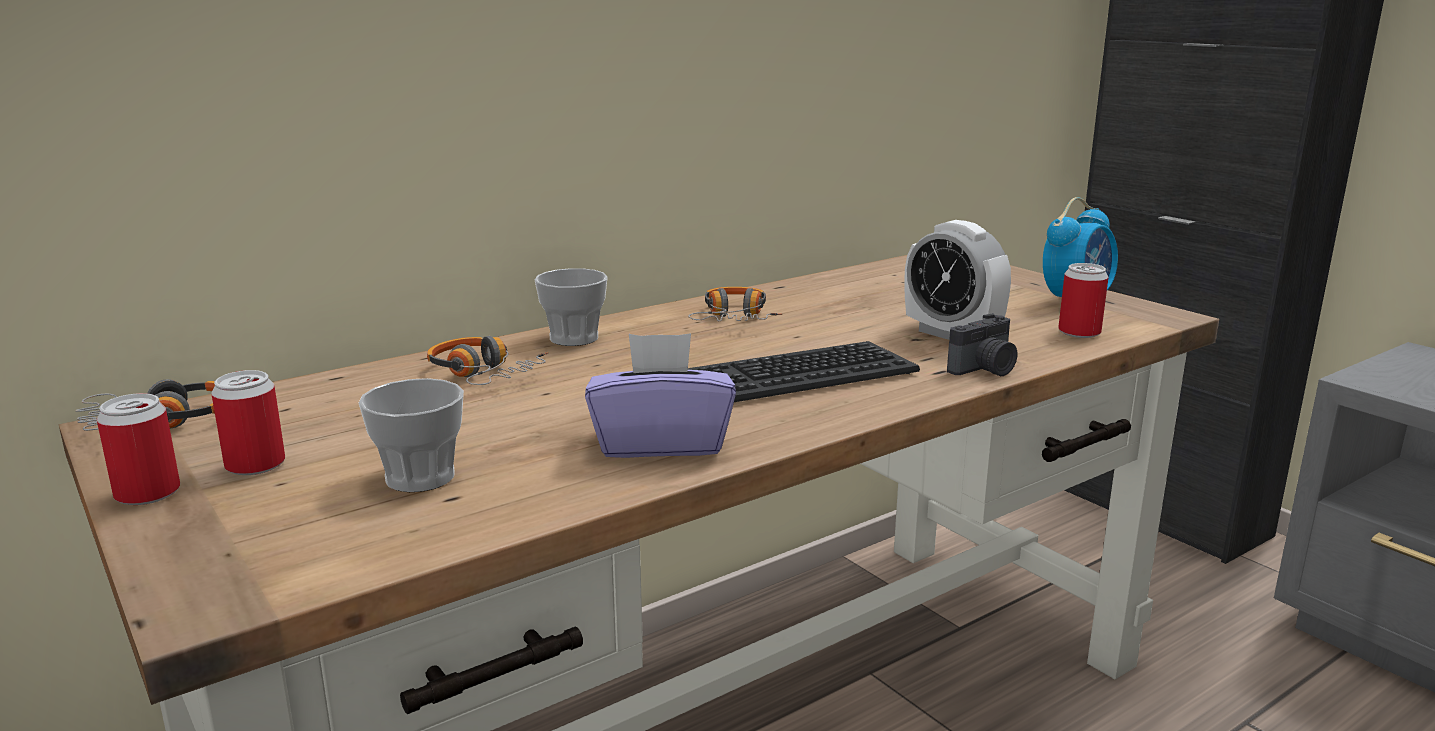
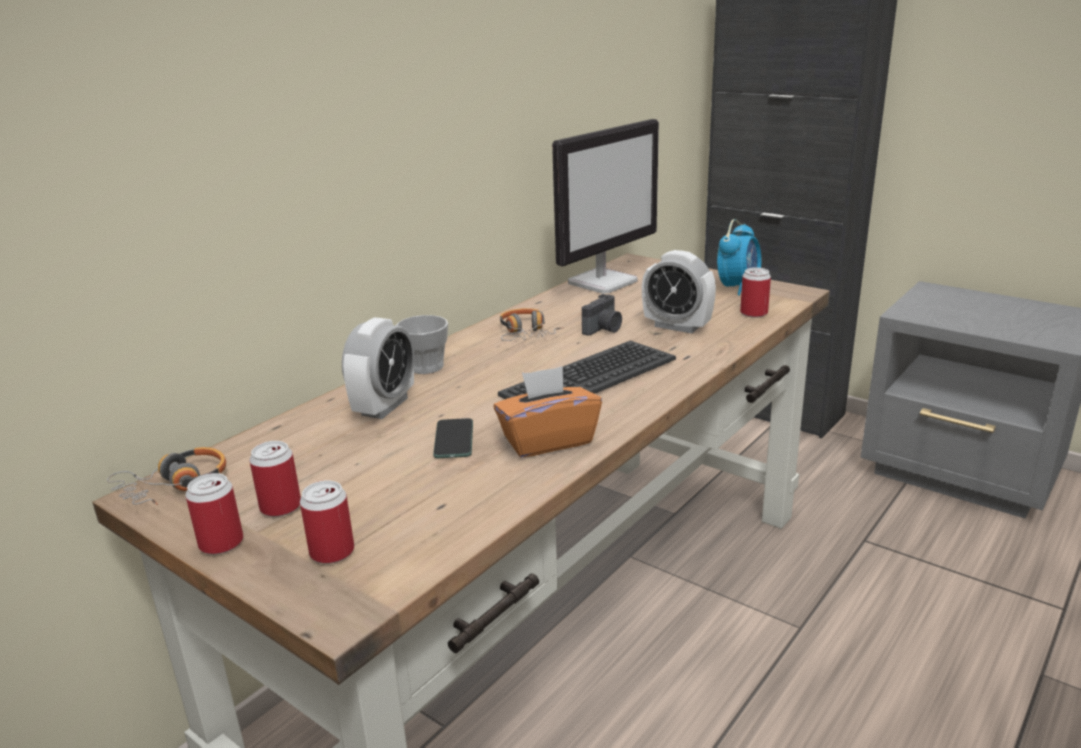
camera: 15 degrees left, 5 degrees up
(265, 528) = (332, 552): none -> can
(420, 477) = (407, 495): cup -> none
(484, 374) = (384, 406): headphones -> alarm clock
(537, 423) = (454, 440): none -> phone
(661, 443) = (547, 440): purple tissue box -> orange tissue box
(884, 274) = (603, 282): none -> monitor
(985, 369) = (713, 351): camera -> camera (604, 329)

